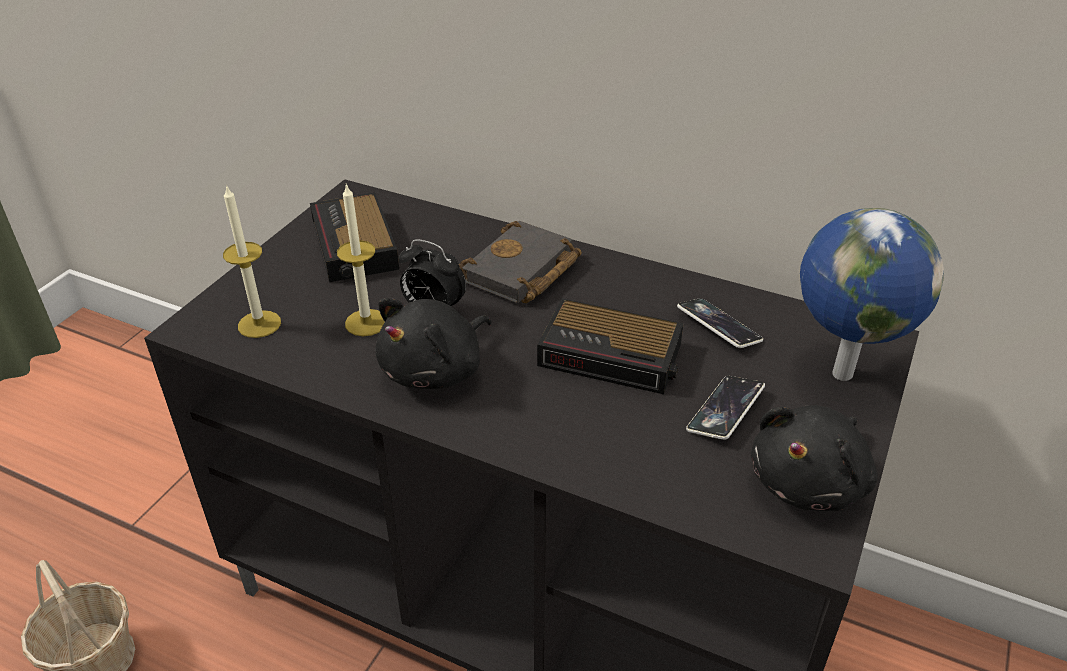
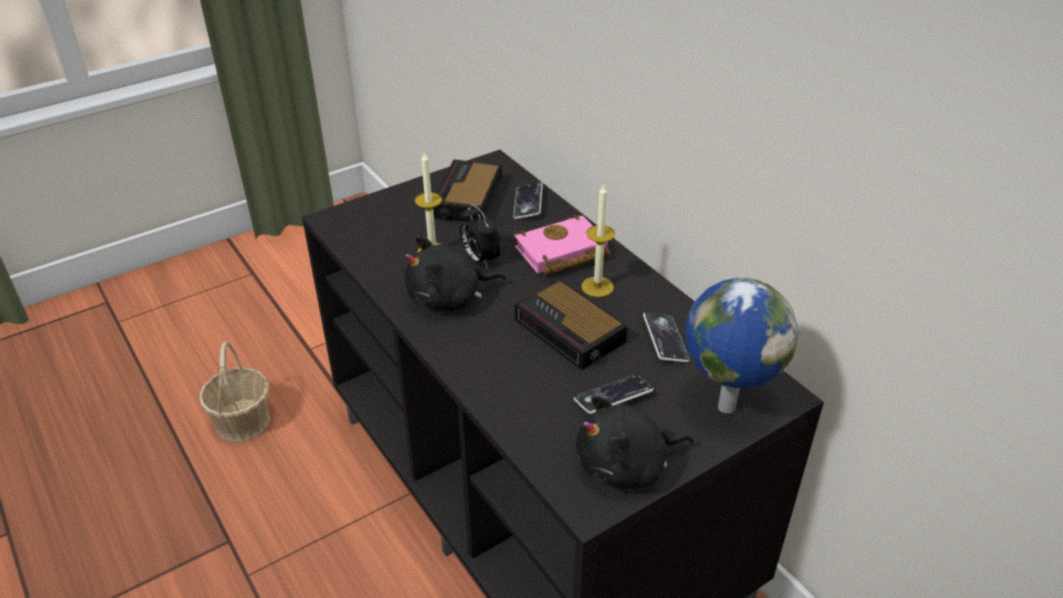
camera: 30 degrees right, 0 degrees up
(259, 324) = (370, 231): candle -> candle (597, 287)
(433, 229) = (528, 203): none -> phone
(521, 273) = (560, 253): black book -> pink book

